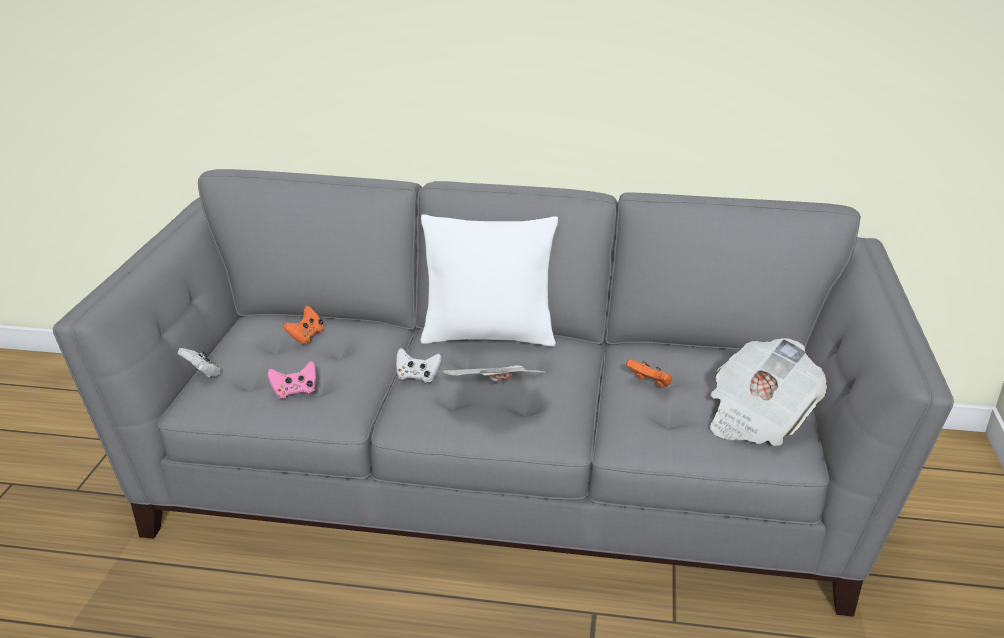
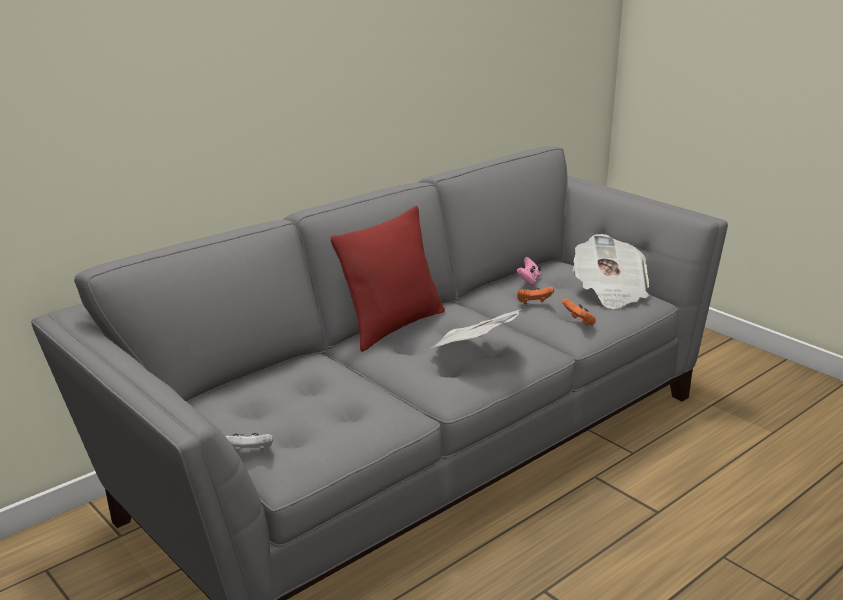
camera: 50 degrees left, 5 degrees down
(295, 391) = (348, 421): pink game controller -> pink game controller (528, 280)
(306, 336) = (271, 389): orange game controller -> orange game controller (579, 322)
(417, 377) = (407, 368): white game controller -> none
(488, 335) = (392, 326): white pillow -> red pillow

